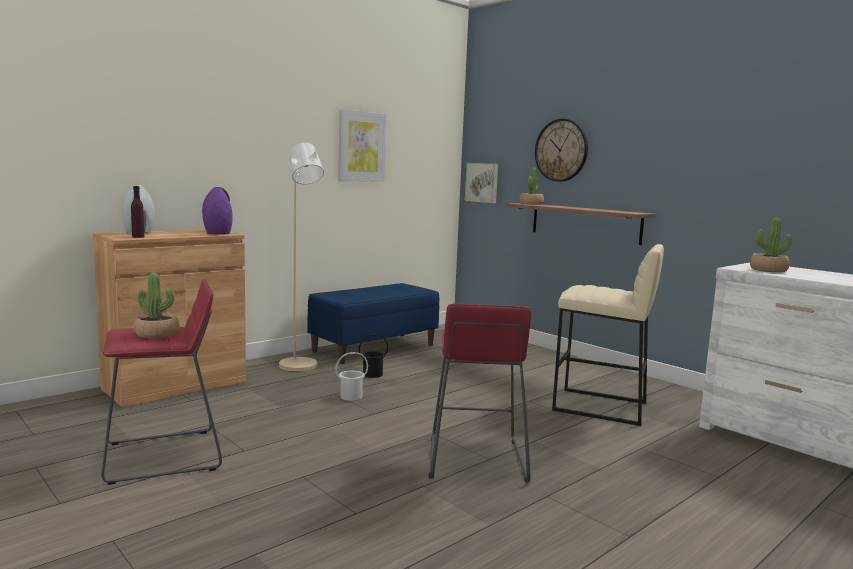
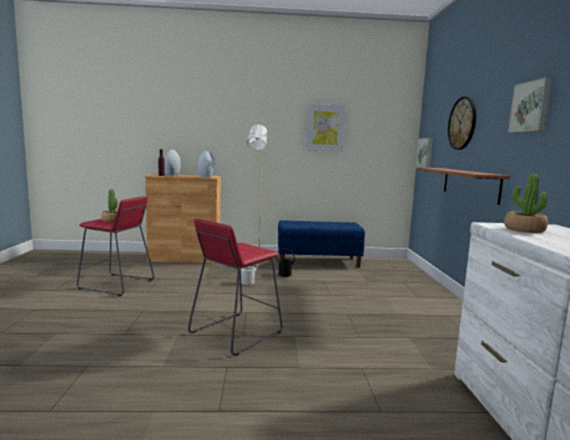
camera: 40 degrees right, 0 degrees up
(218, 233) = (206, 177): purple vase -> grey vase
(531, 204) = (436, 168): potted plant -> none
(599, 407) = (394, 333): beige stool -> none
(682, 143) = (531, 107): none -> picture

